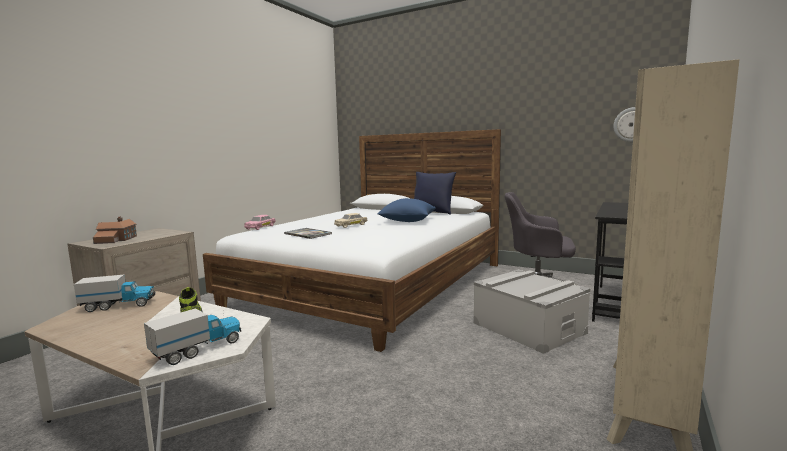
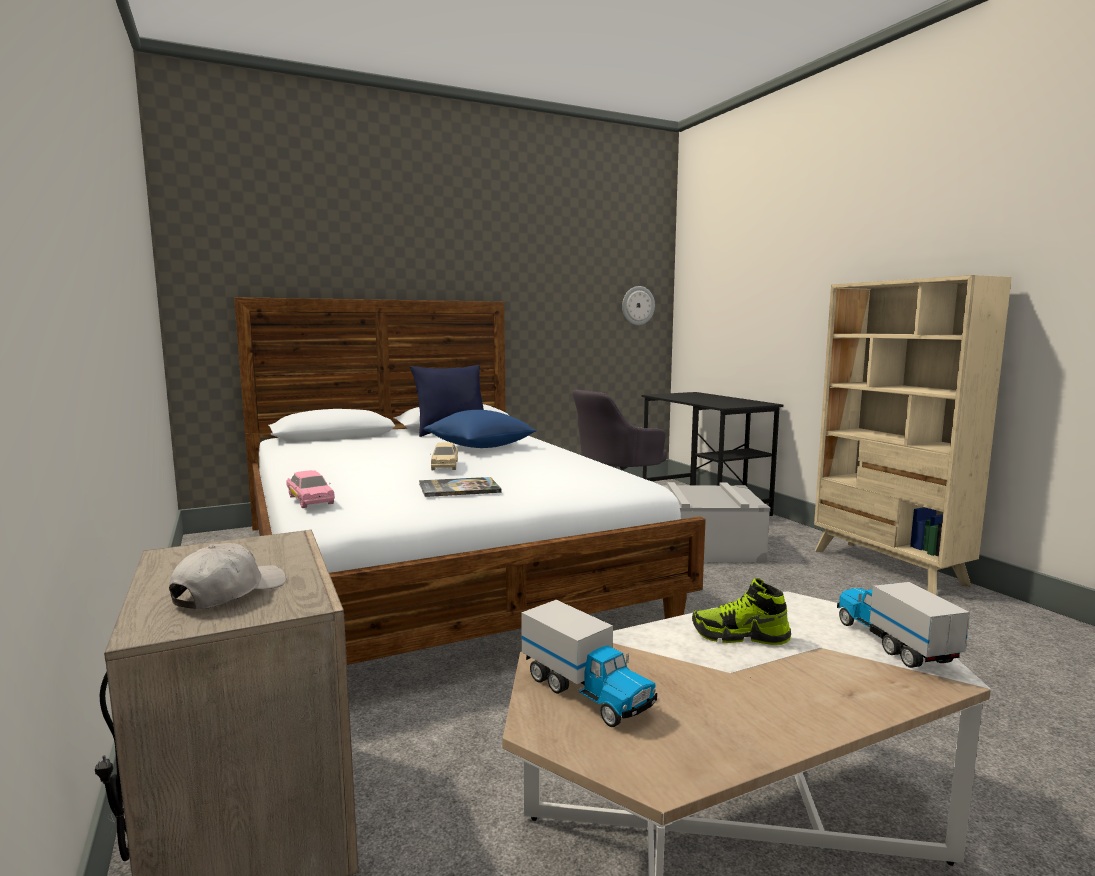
camera: 55 degrees left, 0 degrees up
(116, 240) = (229, 593): toy house -> white cap
(119, 305) = (586, 692): toy truck -> toy truck turned 120 degrees clockwise

